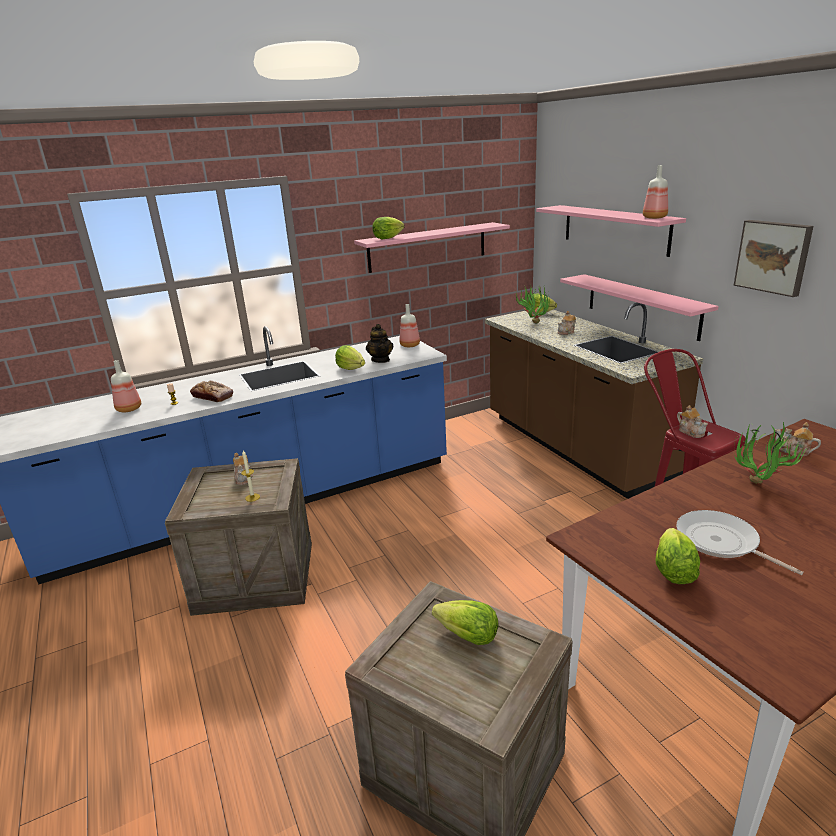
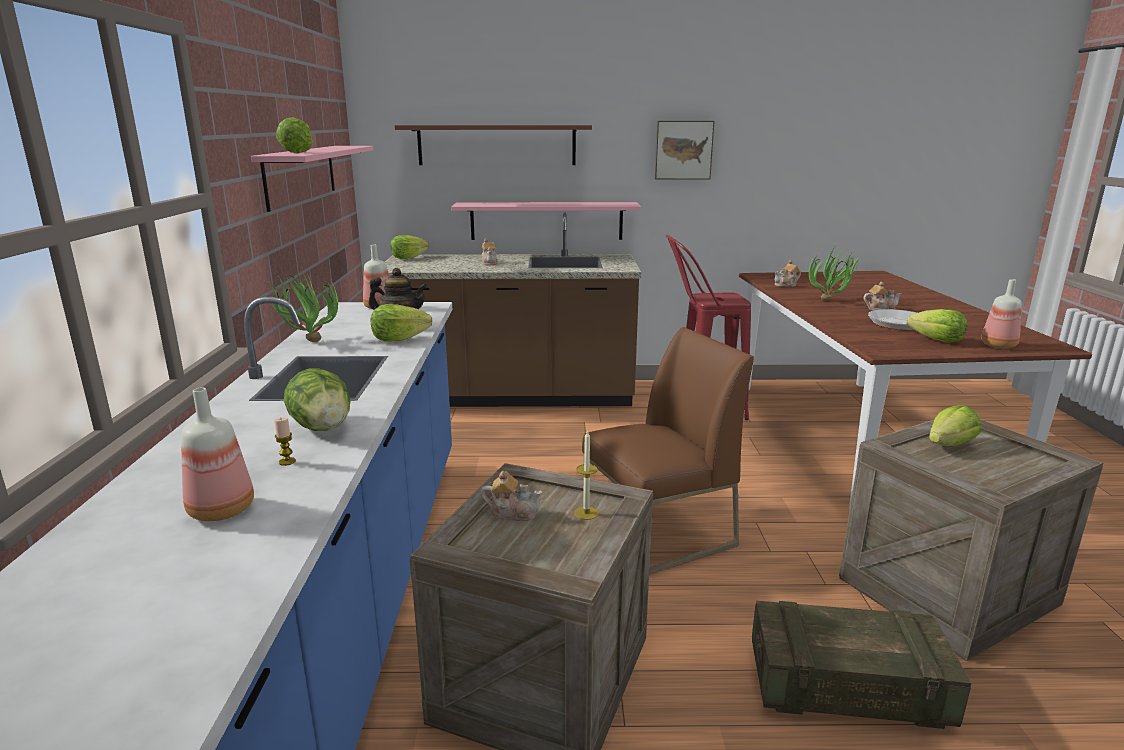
camera: 65 degrees left, 5 degrees down
(212, 396) = (322, 428): bread -> lettuce
(298, 710) = (847, 687): none -> crate
(428, 576) = (658, 534): none -> brown chair
(532, 322) = (431, 264): potted plant -> potted plant (305, 342)
(614, 229) = (496, 145): pink shelf -> brown shelf
(655, 218) = (569, 124): bottle -> bottle (999, 345)
(691, 432) = (713, 299): teapot -> teapot (880, 309)

